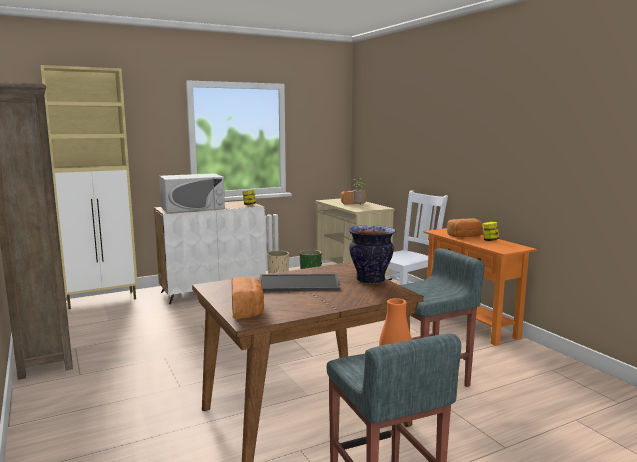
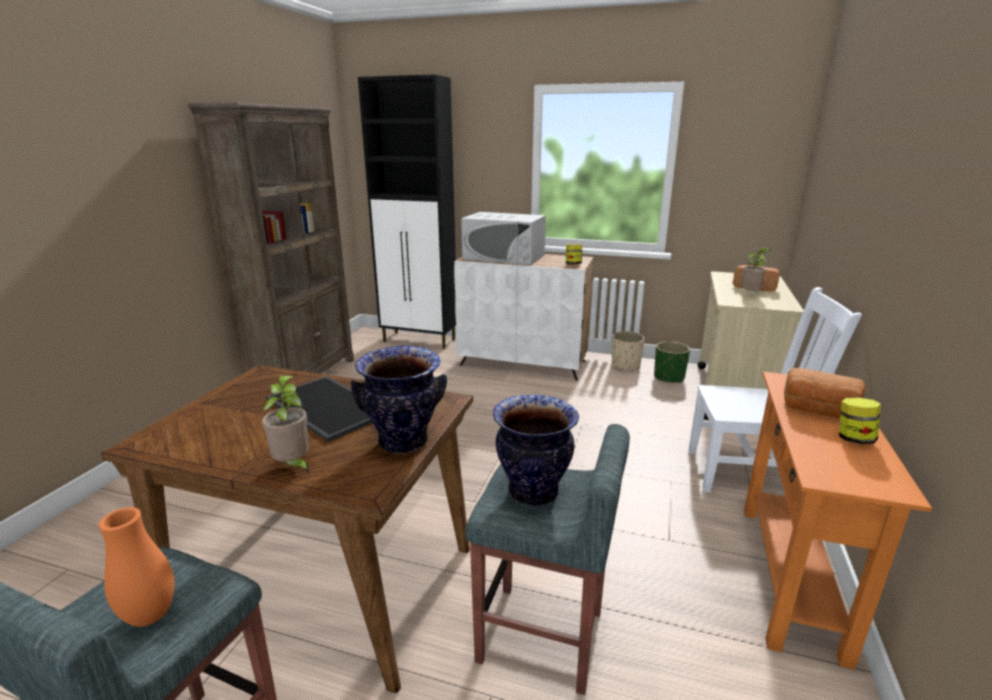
camera: 45 degrees right, 10 degrees up
(103, 300) = (420, 340): beige cabinet -> black cabinet
(248, 310) = (187, 425): bread -> none
(351, 299) = (293, 466): none -> potted plant
(425, 290) = (534, 492): none -> vase

